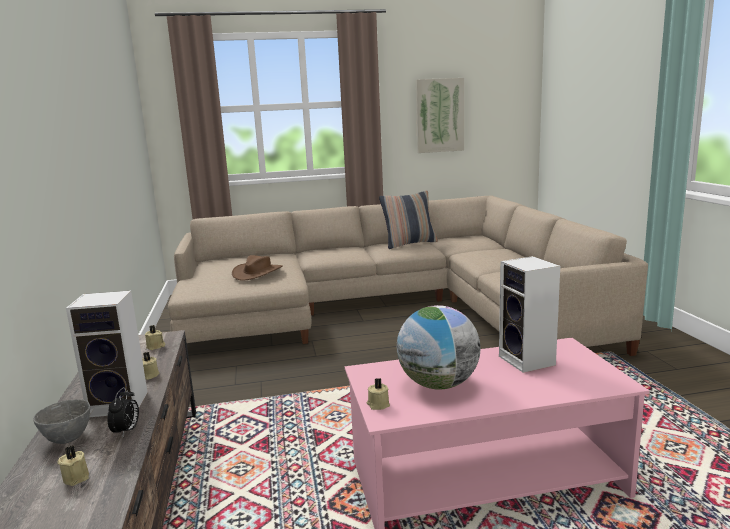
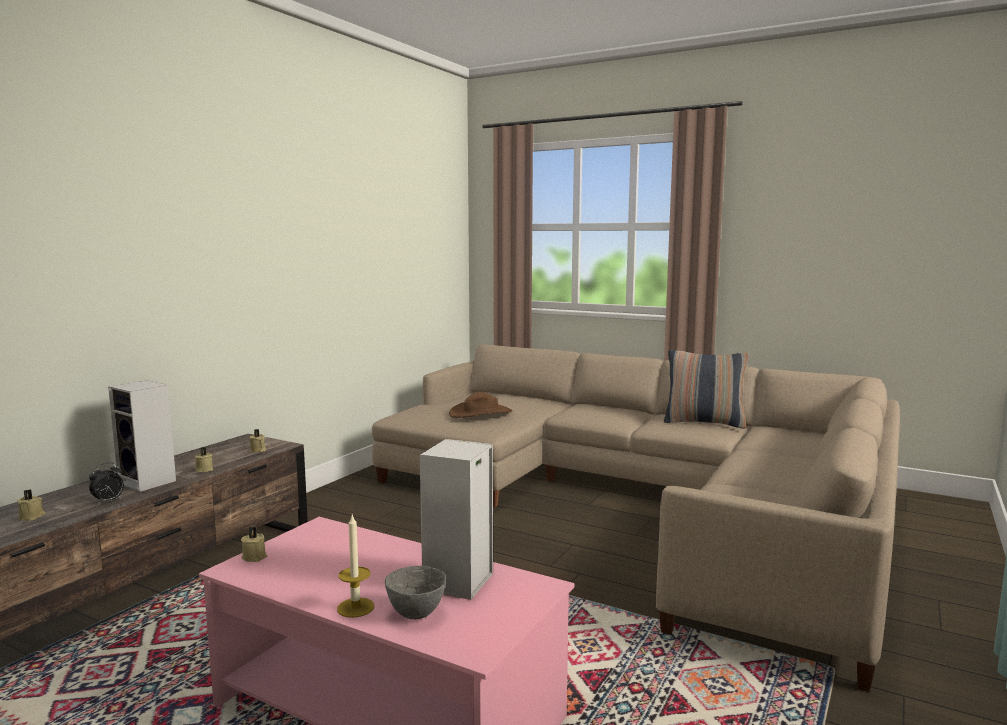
camera: 40 degrees right, 5 degrees down
(67, 439) = (81, 492): grey bowl -> grey bowl (415, 614)
(438, 384) = (332, 564): globe -> none
(439, 115) = (821, 248): picture -> none
(518, 397) = (355, 607): none -> candle

